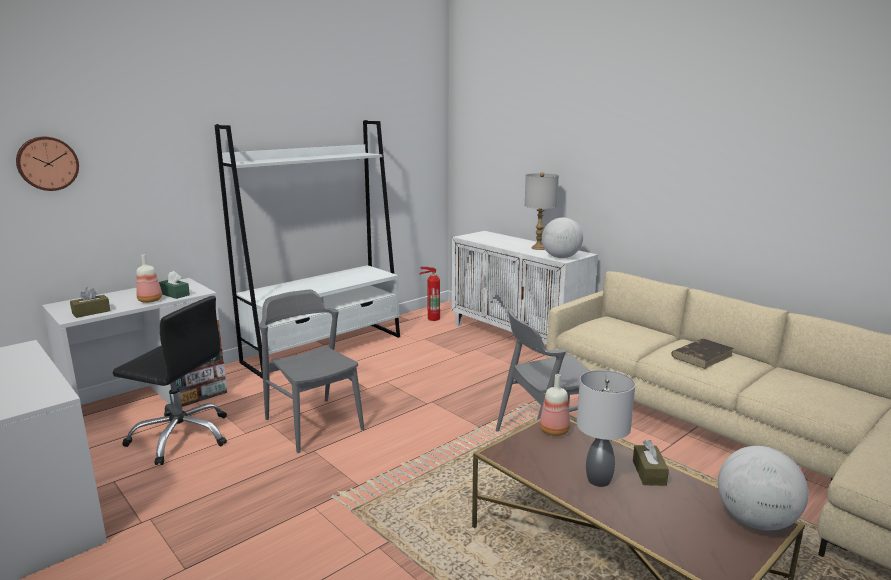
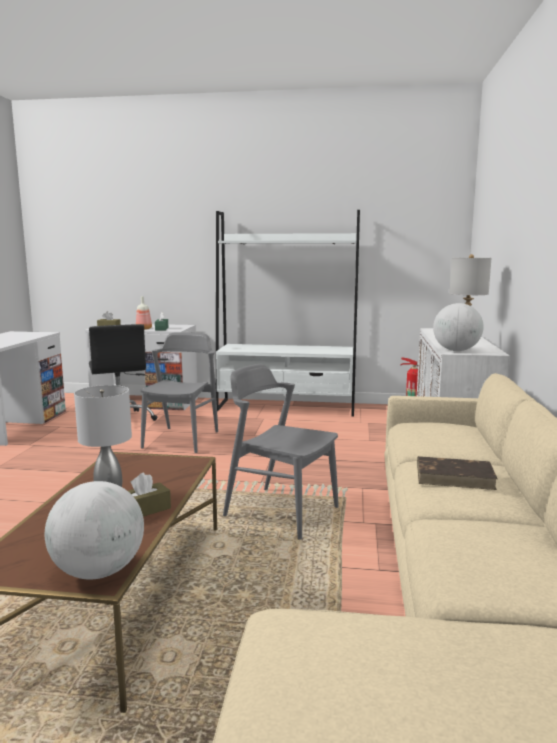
camera: 50 degrees right, 5 degrees down
(47, 163) = (119, 235): wall clock -> none
(553, 430) = (178, 464): bottle -> none

